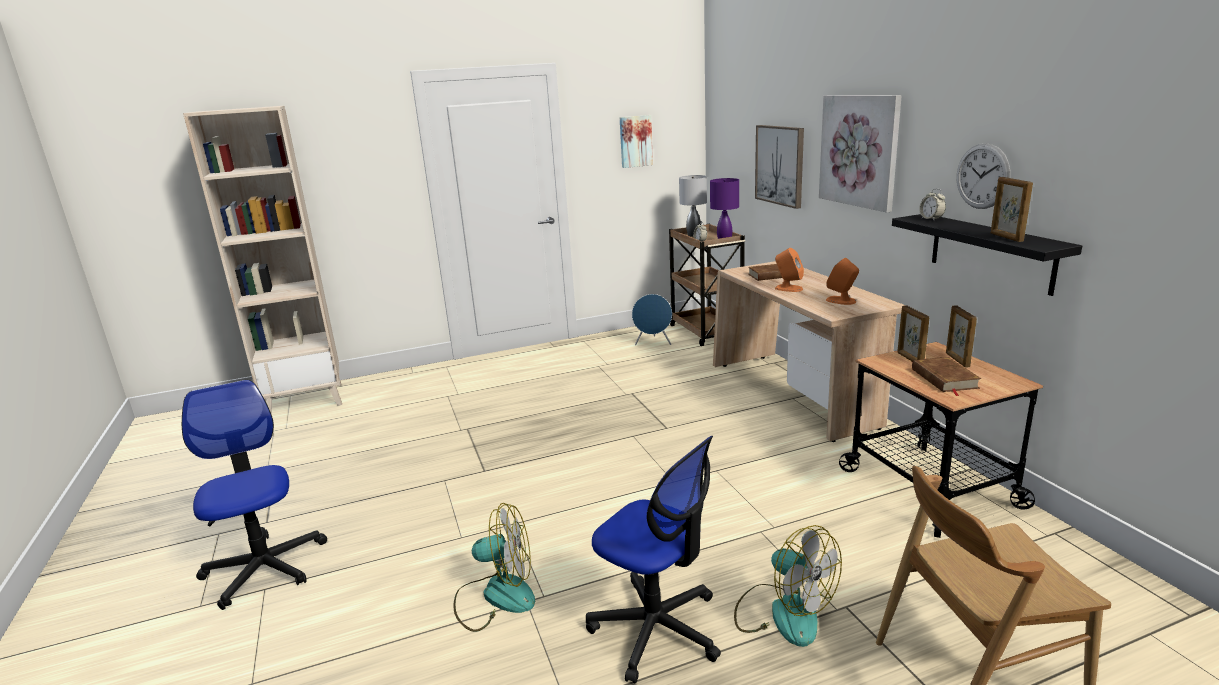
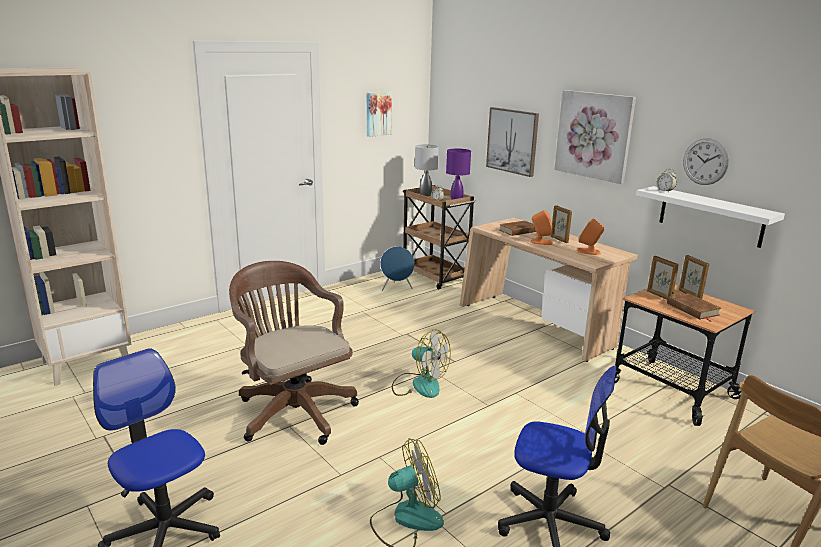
camera: 20 degrees left, 0 degrees up
(458, 464) = (293, 410): none -> brown office chair
(783, 613) = (630, 496): fan -> fan (419, 385)
(991, 252) = (710, 216): black shelf -> white shelf
(1006, 237) = (732, 207): picture frame -> picture frame (559, 239)

